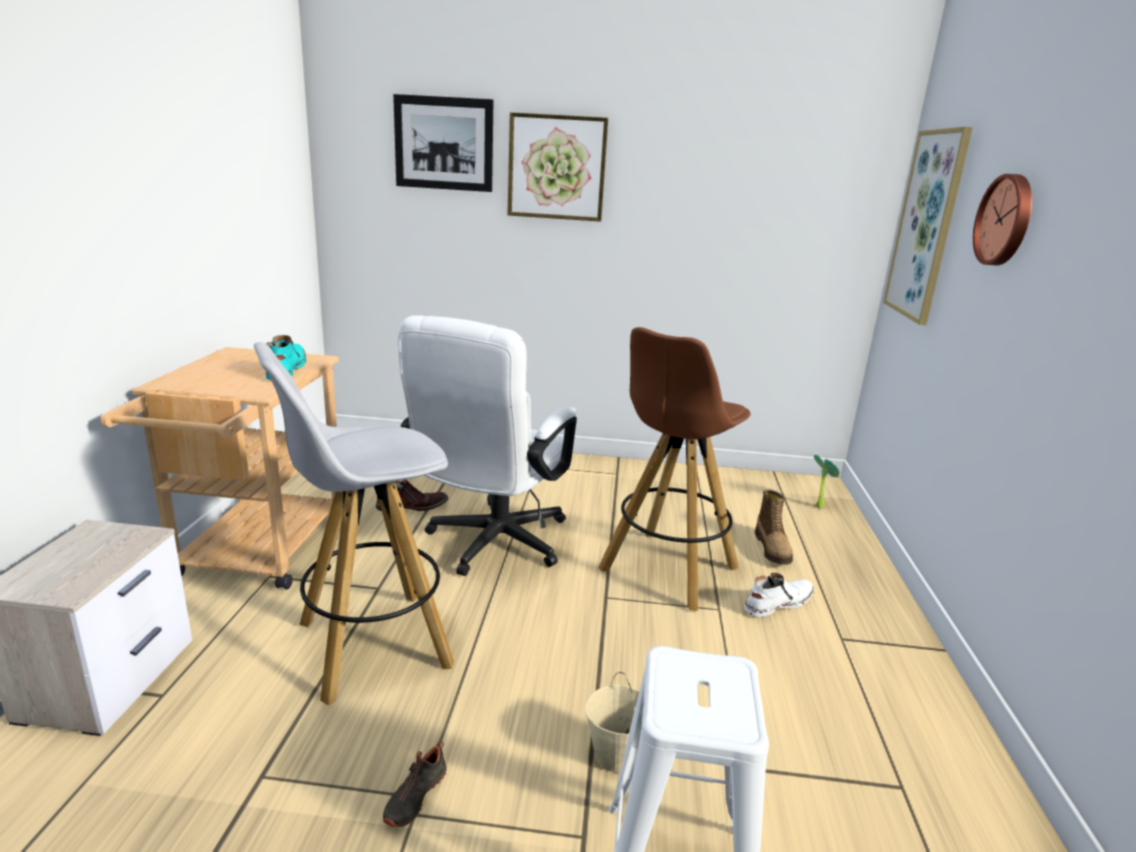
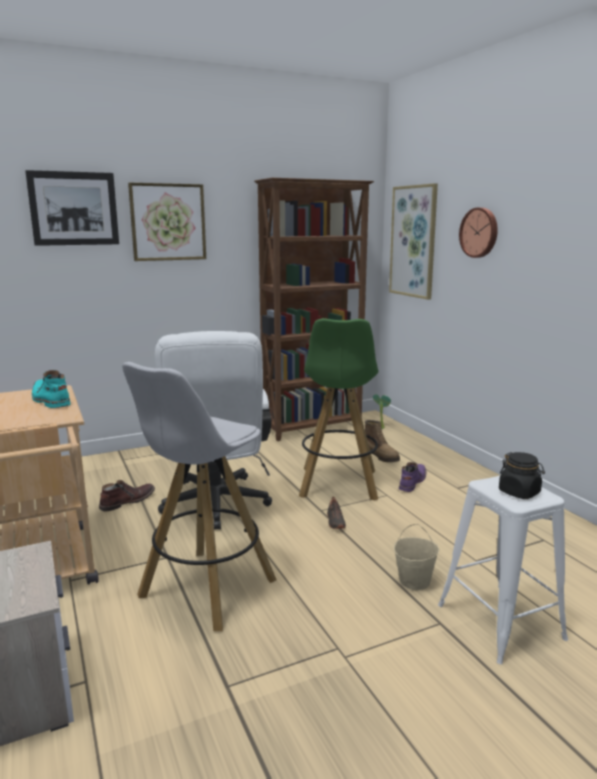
camera: 30 degrees left, 5 degrees down
(414, 796) = (334, 649): black shoe -> black shoe (335, 521)
(667, 570) = (338, 485): brown stool -> green stool
(705, 700) = (519, 492): none -> black jar
(720, 479) = (313, 428): none -> brown bookcase
(777, 603) = (411, 482): white boot -> purple boot

